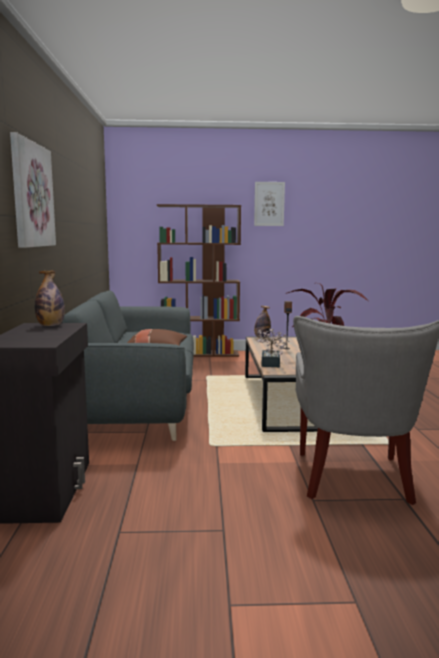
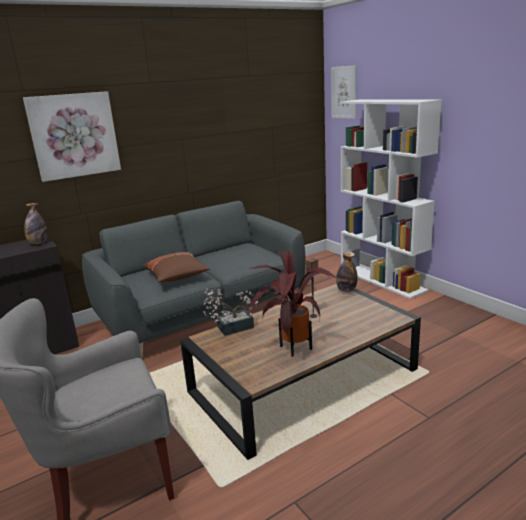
camera: 60 degrees right, 10 degrees up
(199, 354) = (382, 280): brown bookcase -> white bookcase
(269, 204) = (484, 95): picture -> picture (343, 92)

